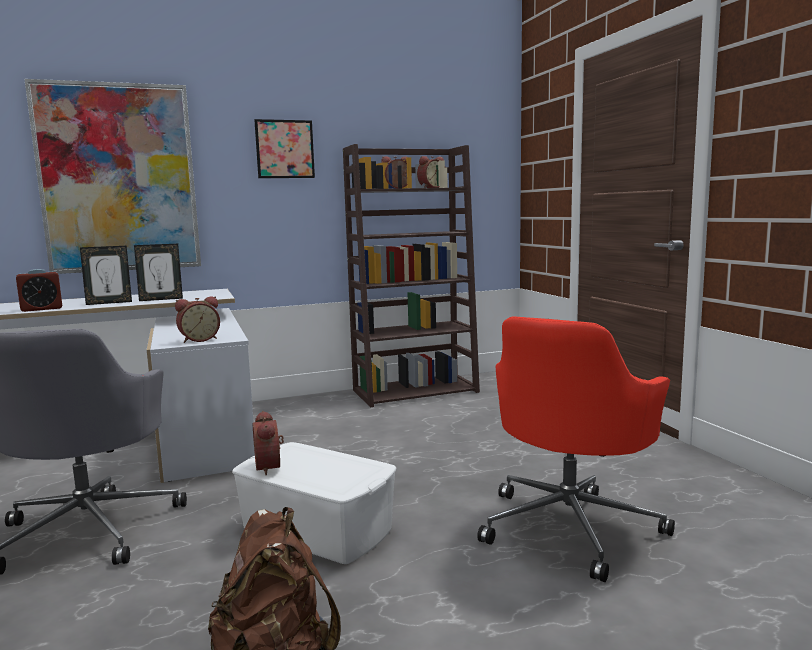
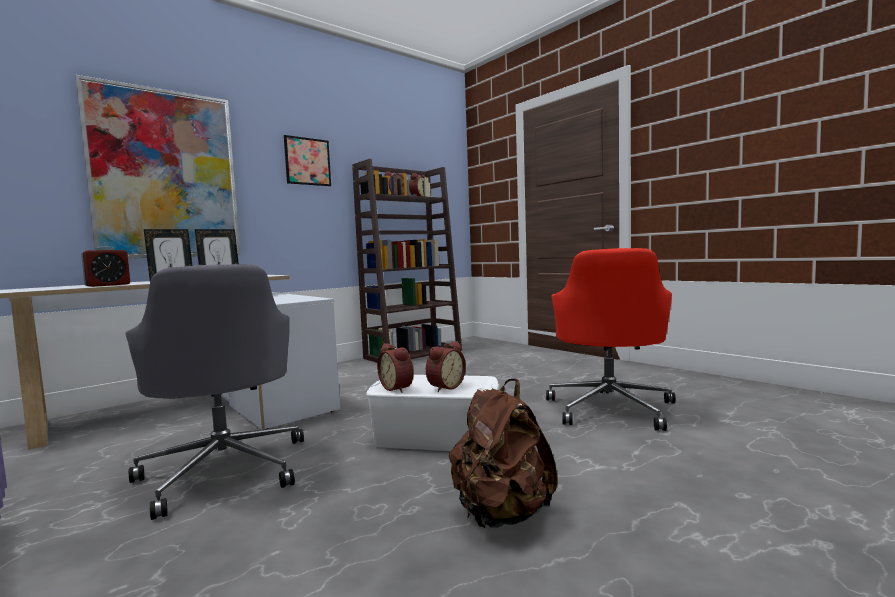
camera: 20 degrees left, 5 degrees down
(199, 340) = (288, 300): alarm clock -> alarm clock (444, 387)

